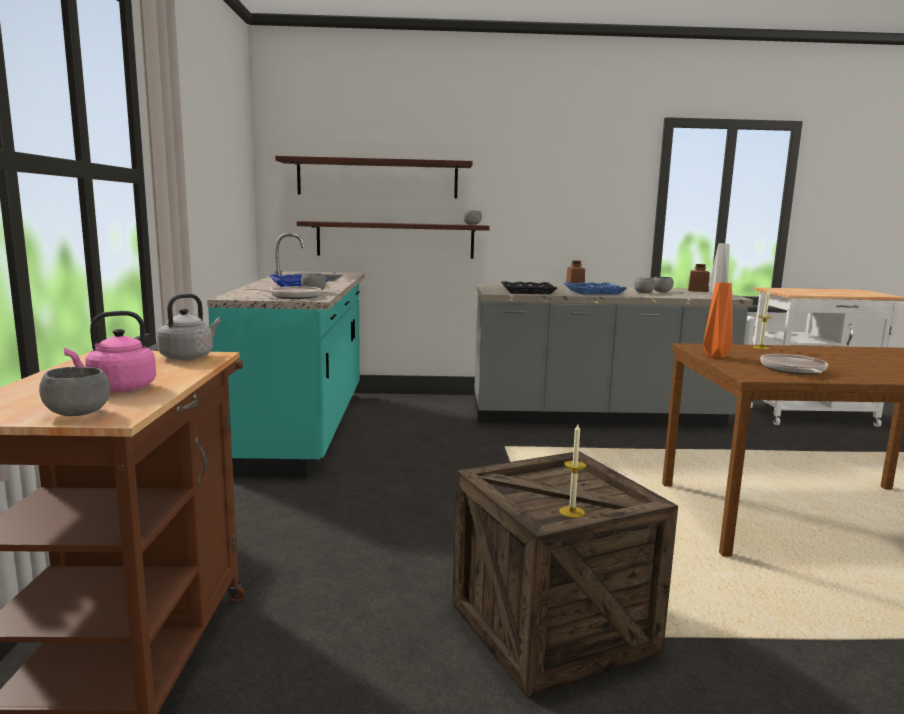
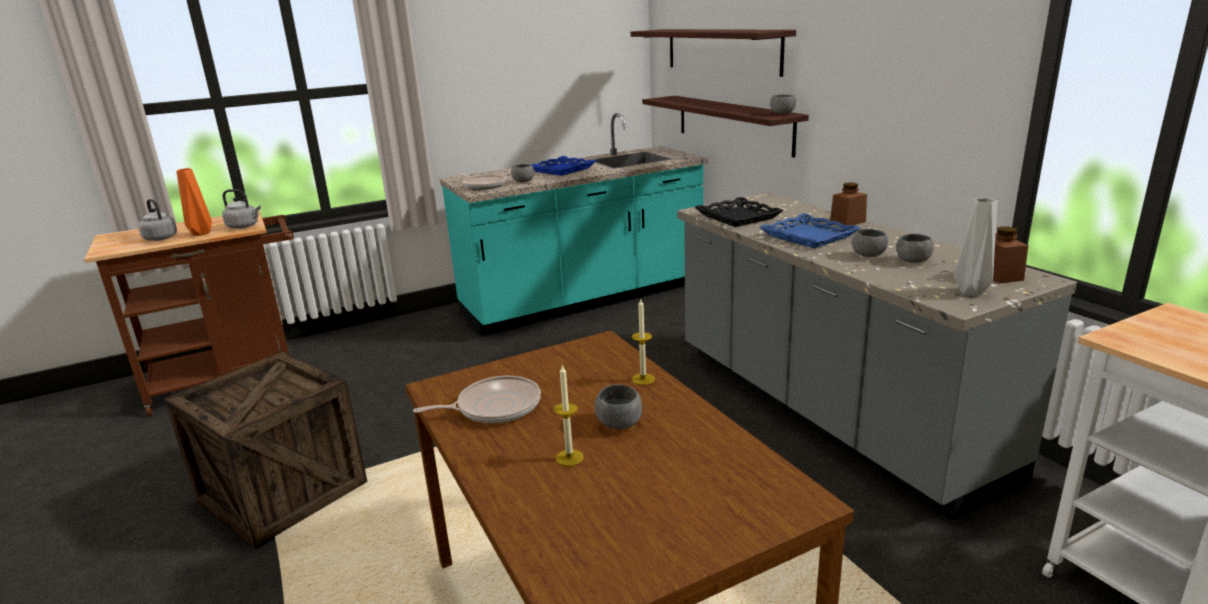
camera: 65 degrees right, 10 degrees up
(78, 413) = (109, 246): grey bowl -> grey bowl (619, 424)
(118, 388) = (160, 238): pink kettle -> grey kettle
(572, 512) = (221, 404): candle -> candle (569, 457)
(714, 356) = (539, 358): orange vase -> orange vase (201, 233)

